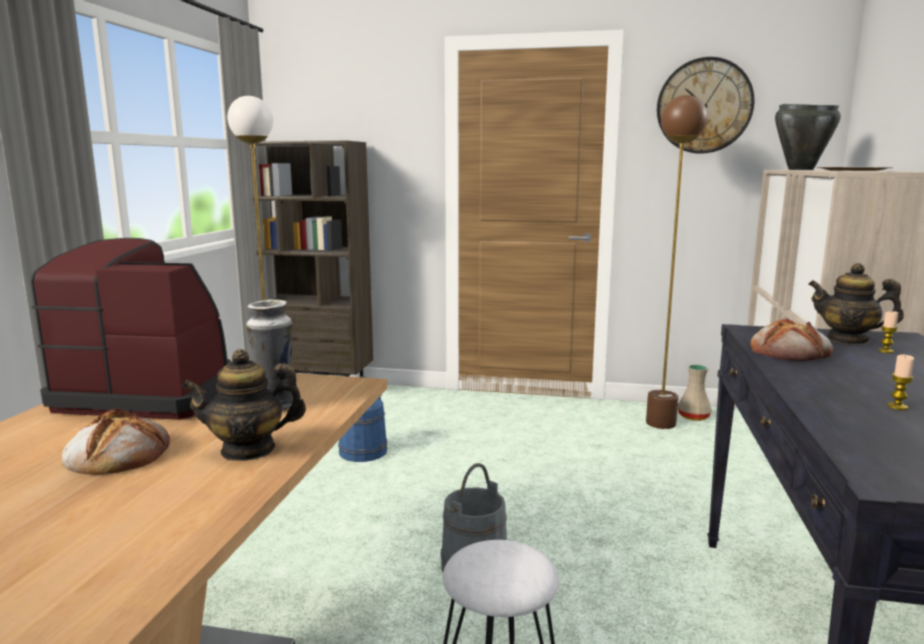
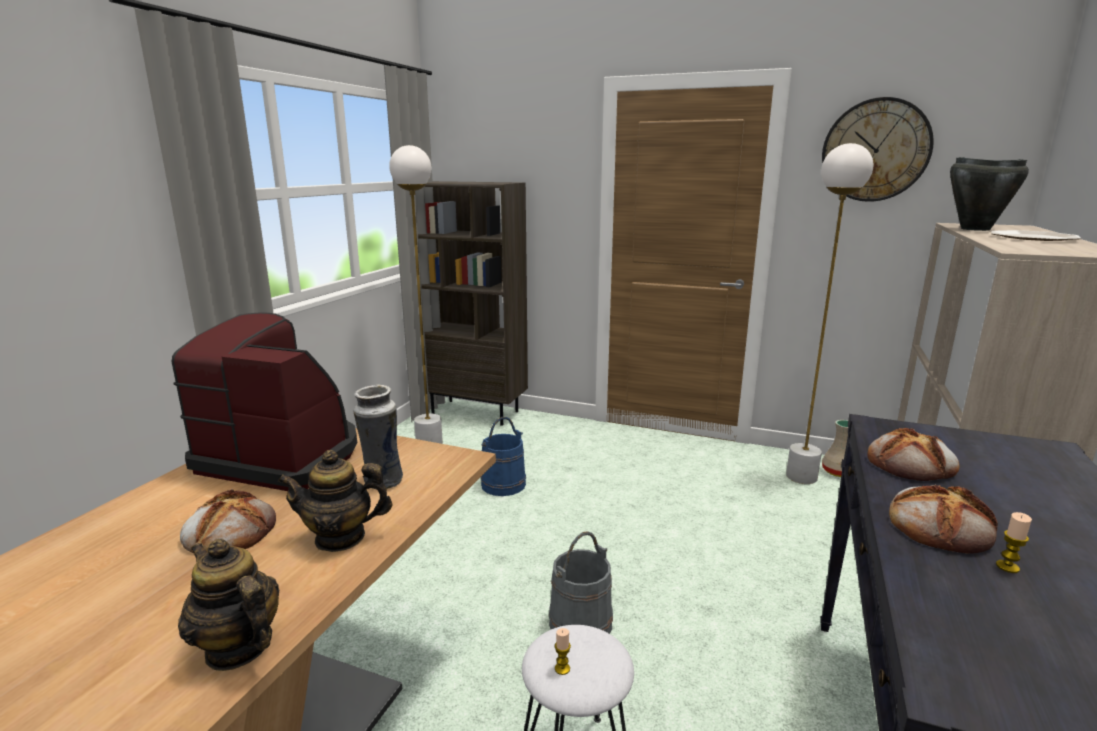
camera: 10 degrees right, 5 degrees up
(661, 423) = (801, 477): brown floor lamp -> white floor lamp
(832, 386) = (941, 526): none -> bread
(848, 339) = (986, 449): teapot -> teapot (238, 647)
(885, 351) = (1025, 471): candle -> candle (562, 668)

